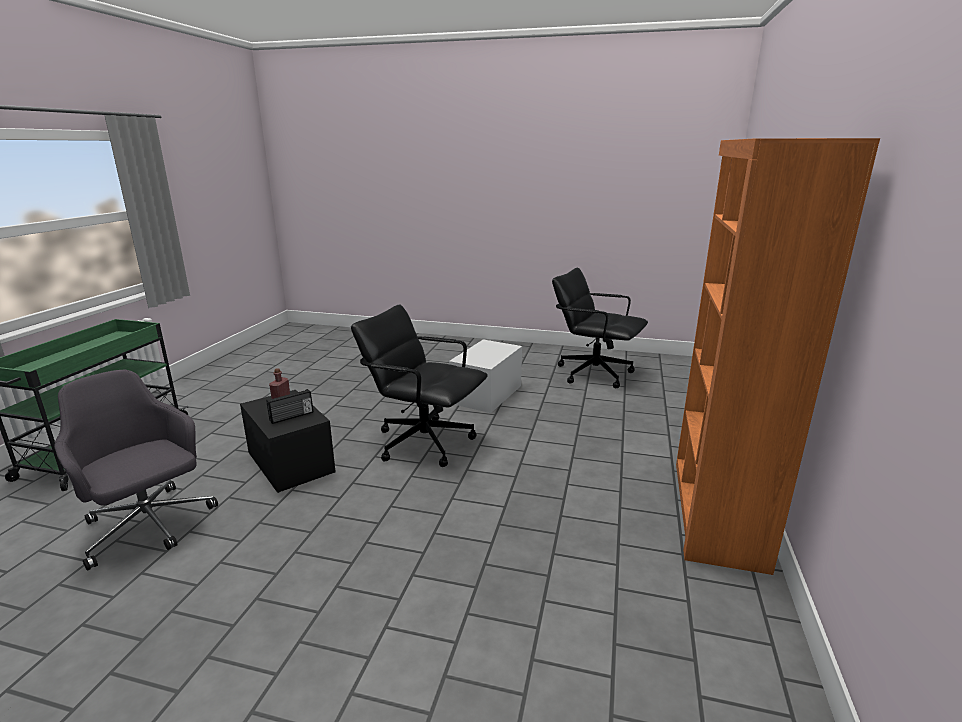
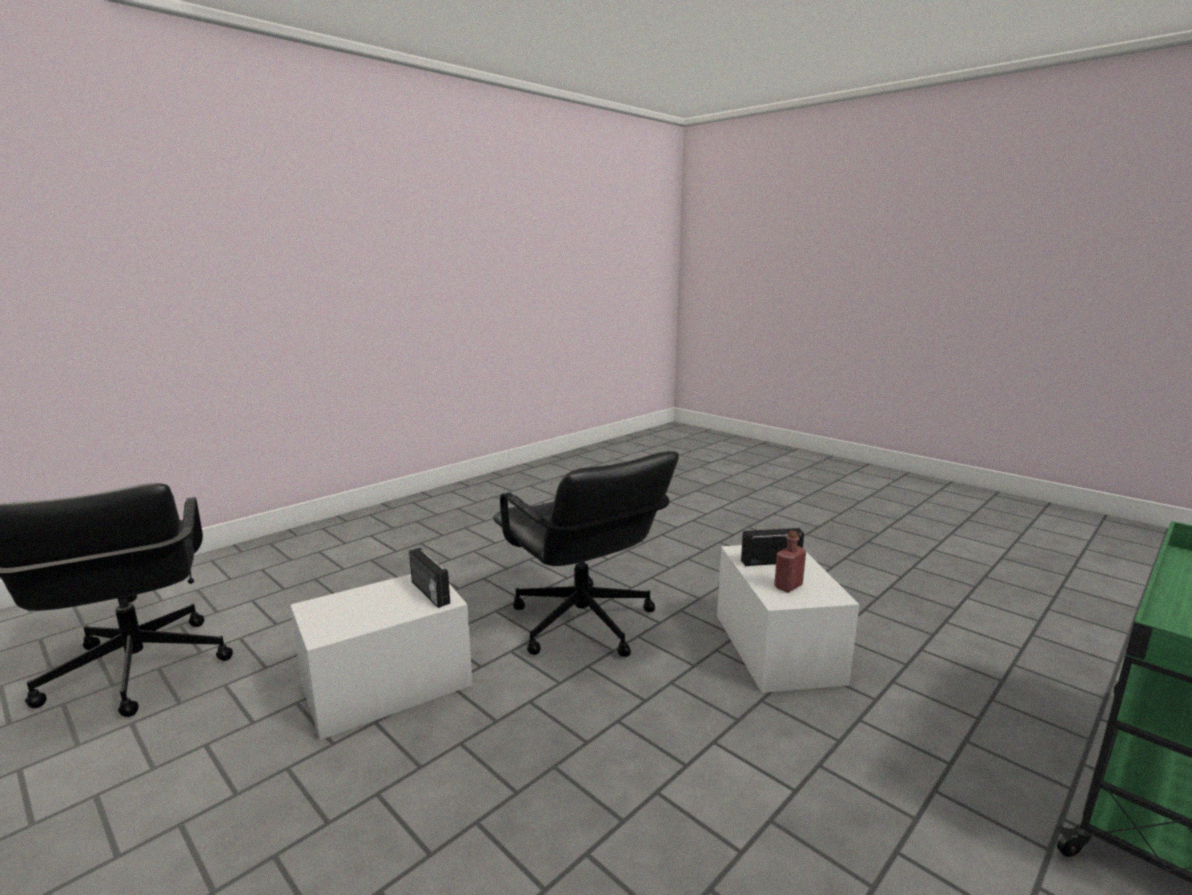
camera: 150 degrees left, 5 degrees down
(149, 526) = (929, 613): grey office chair -> none
(290, 462) = (777, 648): black storage box -> white storage box
(473, 360) = (429, 593): none -> radio
(715, 512) = (429, 503): orange bookcase -> none

